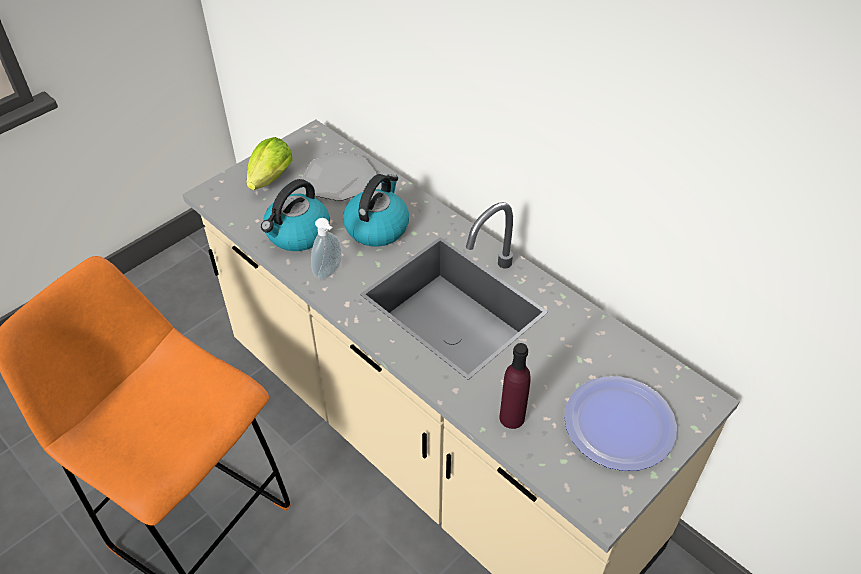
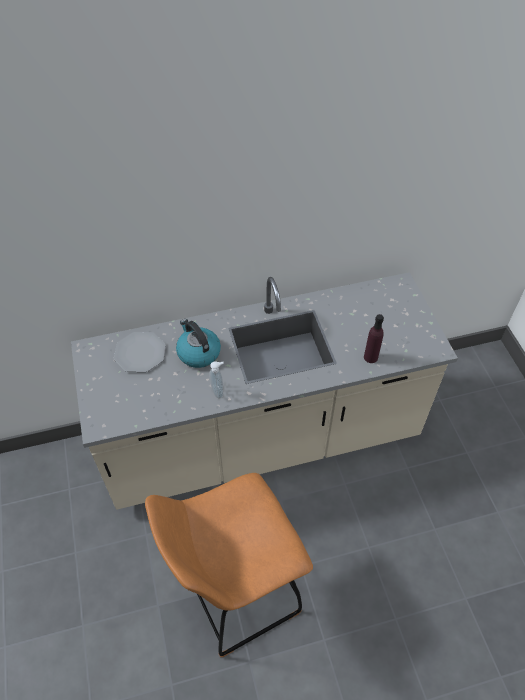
camera: 60 degrees left, 5 degrees up
(269, 181) = (111, 390): lettuce -> none
(297, 234) = (173, 394): kettle -> none
(619, 424) = (397, 319): plate -> none

